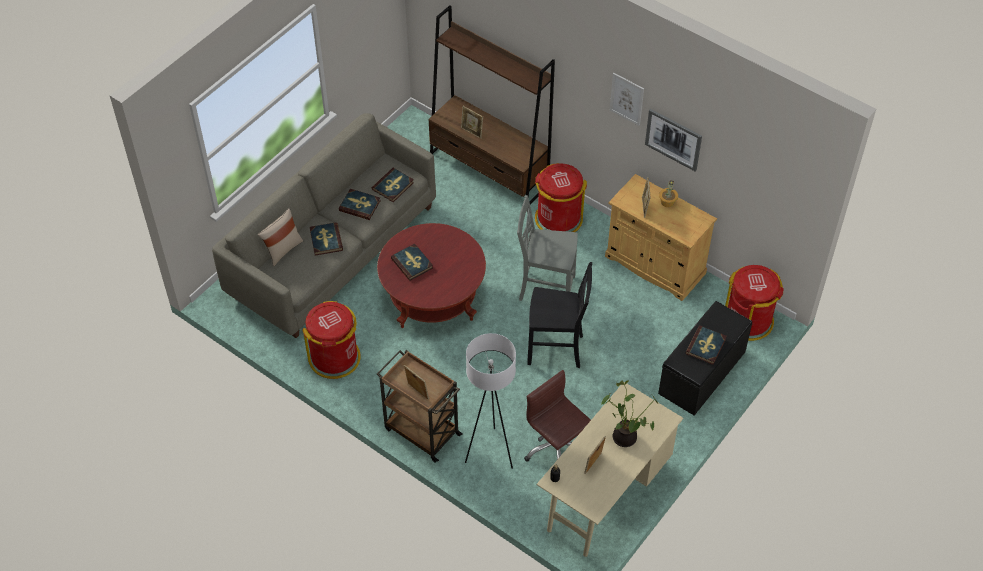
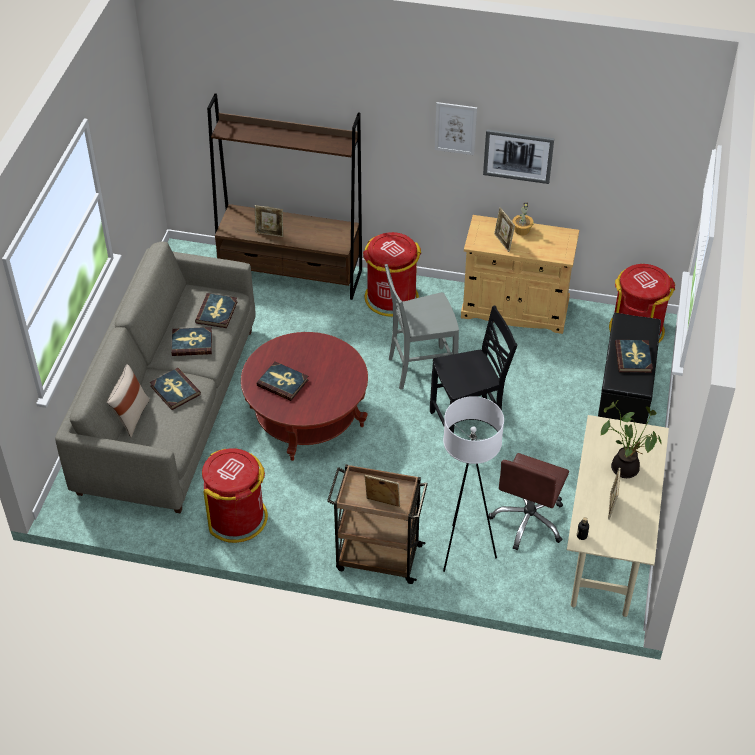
camera: 25 degrees left, 5 degrees down
(556, 448) = (529, 521): brown office chair -> brown office chair turned 90 degrees counterclockwise

